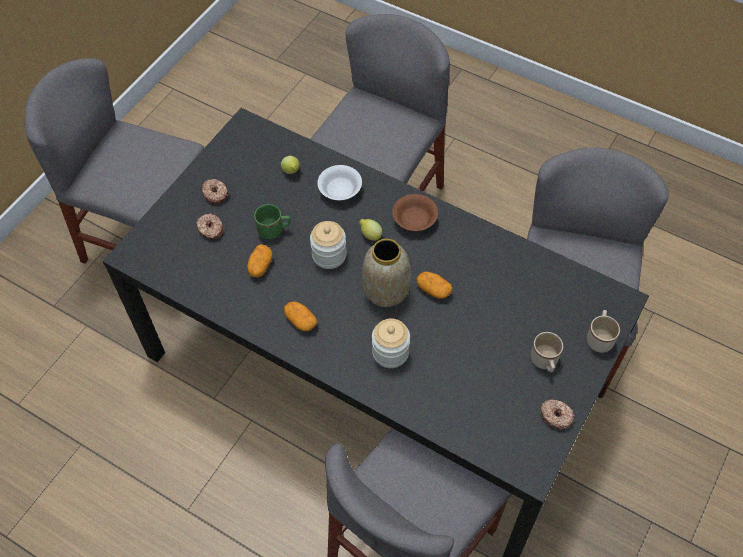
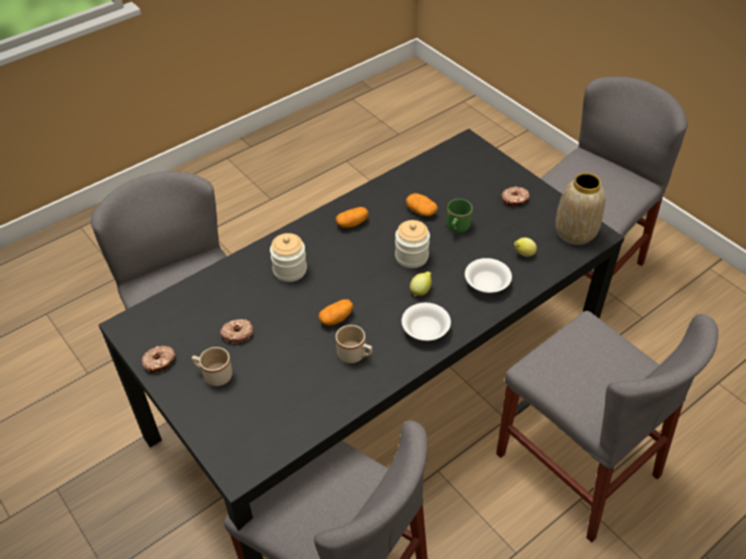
camera: 110 degrees right, 10 degrees down
(210, 229) = (475, 189): donut -> donut (237, 334)
(387, 291) = (352, 285): vase -> vase (575, 233)
(415, 219) = (425, 330): brown bowl -> white bowl
(600, 337) = (210, 431): beige mug -> beige mug (355, 355)

